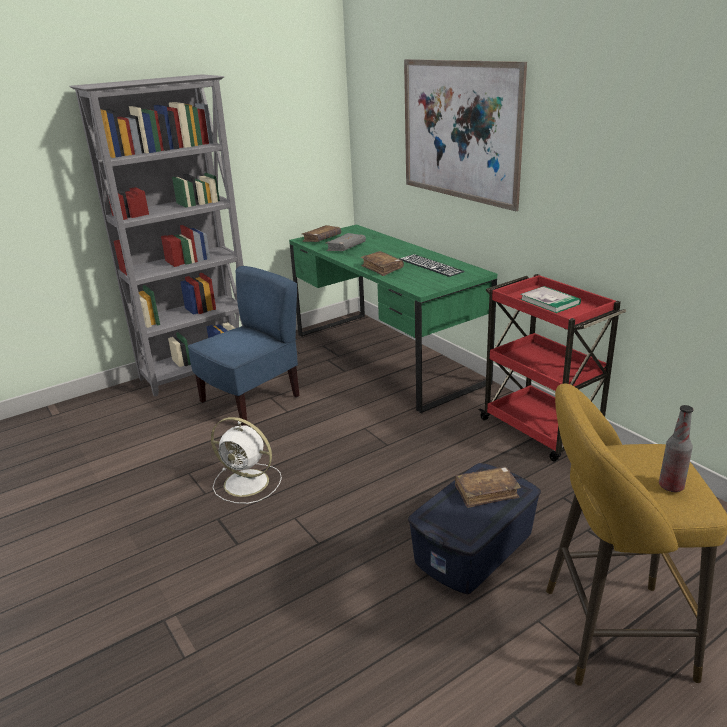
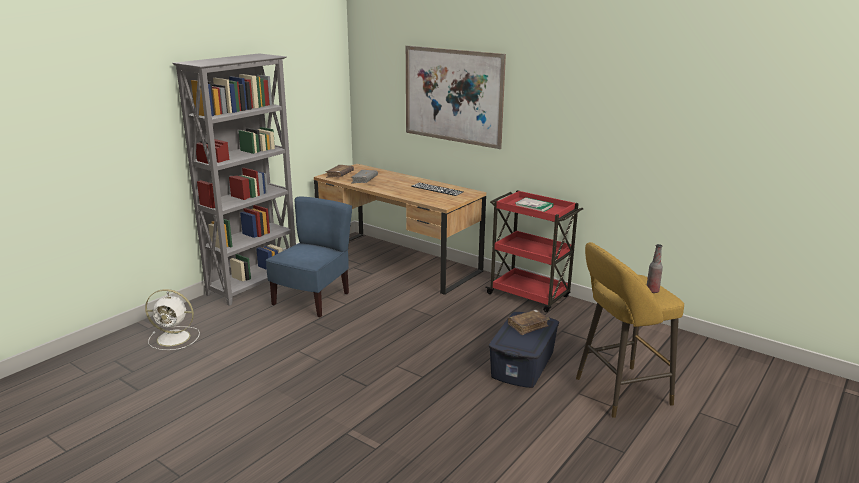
camera: 20 degrees left, 5 degrees down
(248, 483) = (349, 351): white fan -> white fan (175, 338)
(382, 268) = (404, 193): brown book -> none
(386, 357) = (397, 261): green desk -> brown desk

